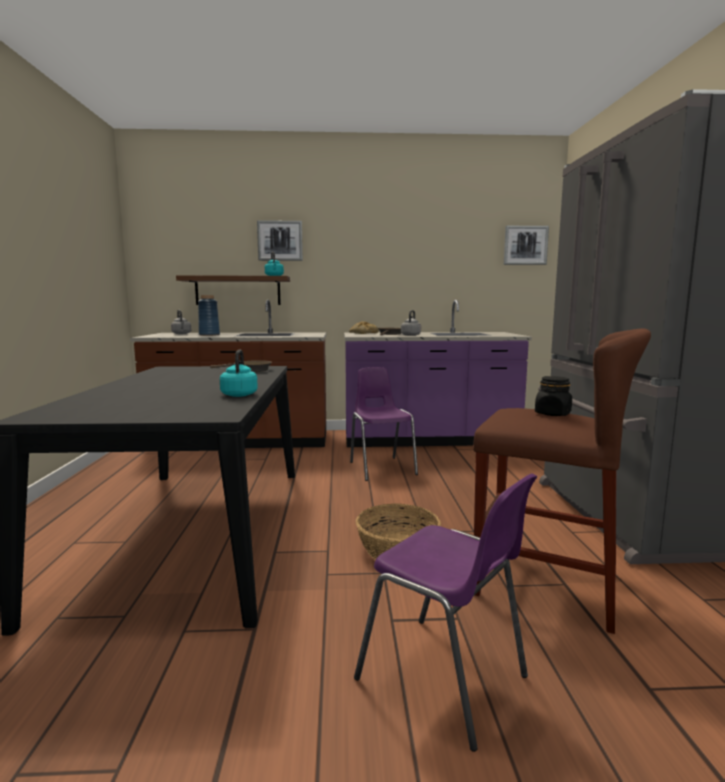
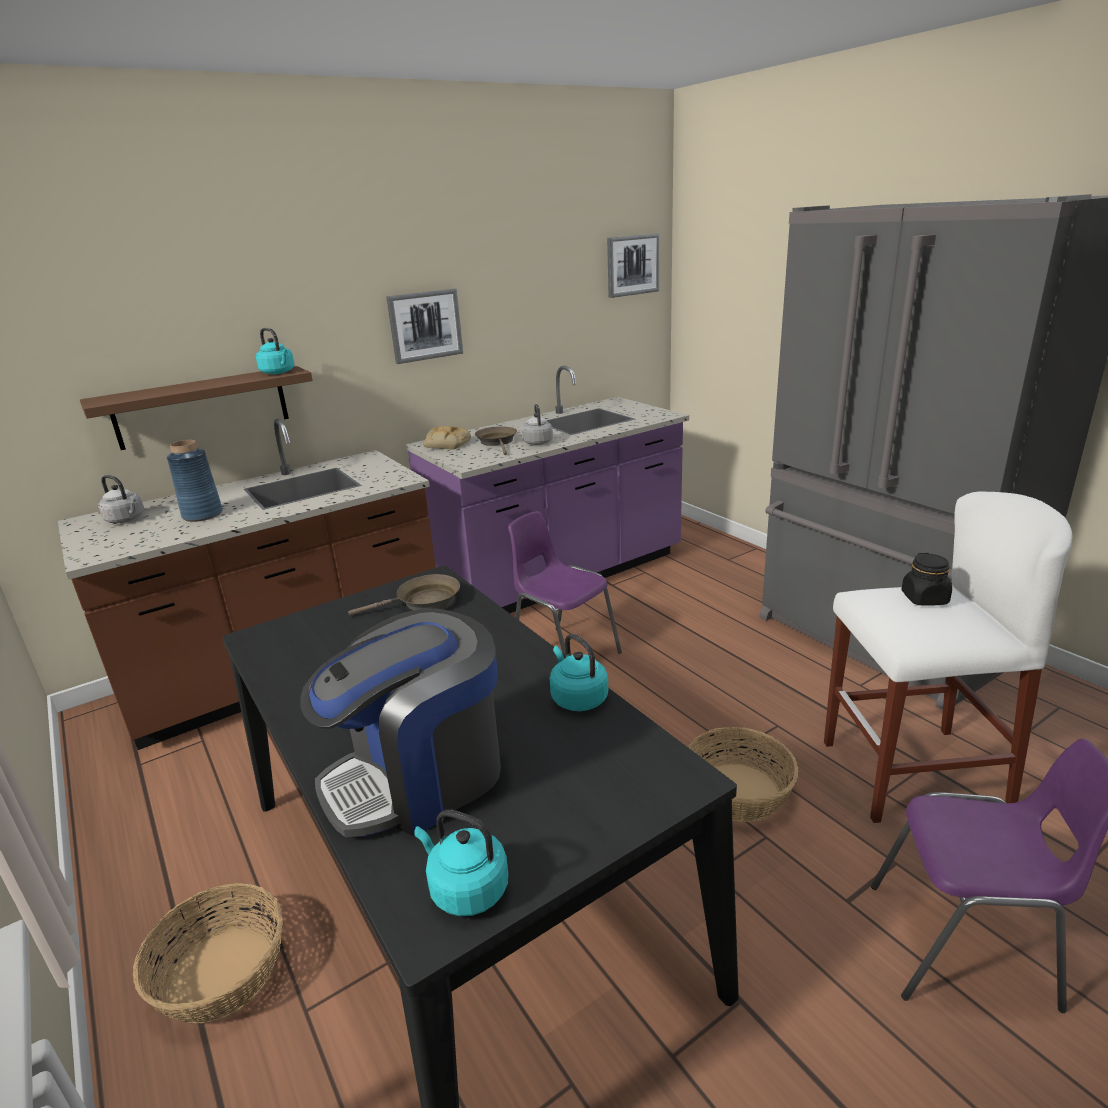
camera: 30 degrees left, 15 degrees up
(63, 415) = (465, 889): none -> turquoise kettle
(67, 520) = (220, 974): none -> basket
(124, 396) = (419, 777): none -> coffee machine
(280, 241) = (266, 300): picture -> picture (425, 325)
(545, 584) = (912, 773): brown stool -> white stool

